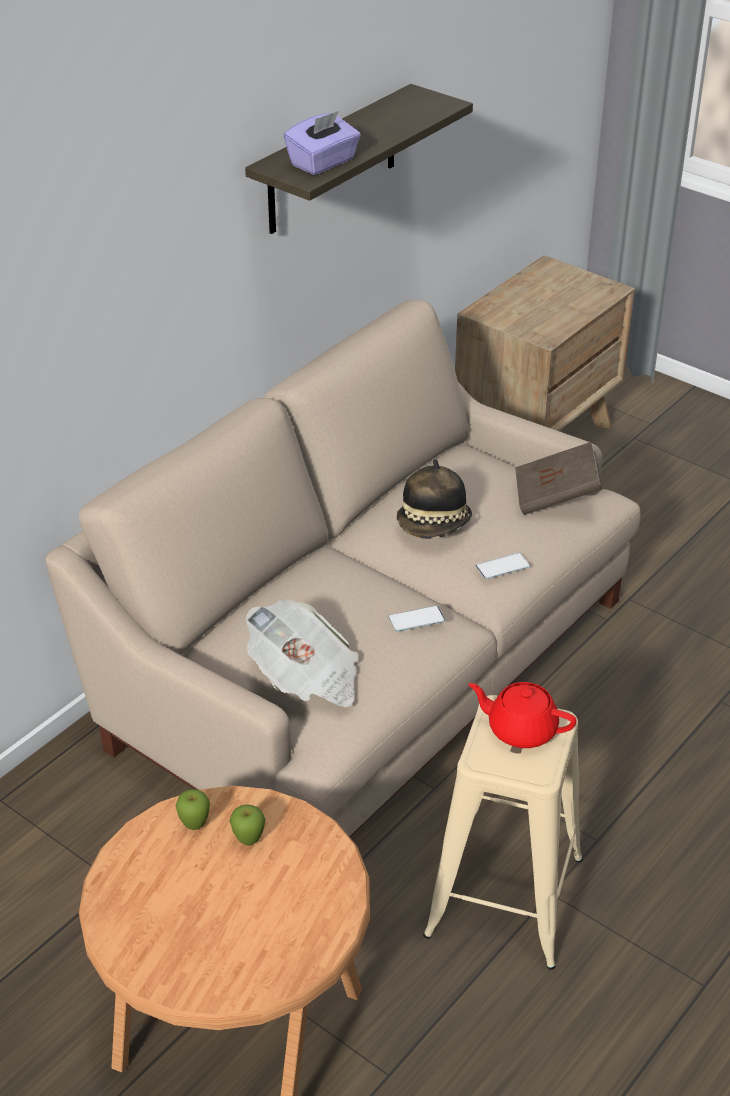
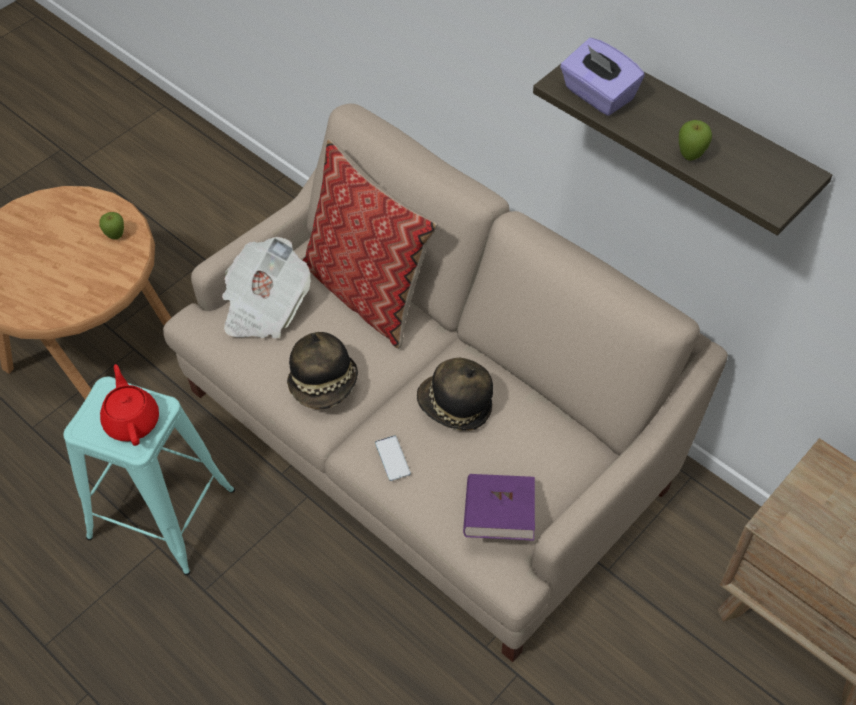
camera: 95 degrees right, 15 degrees up
(248, 841) = (94, 265): apple -> apple (690, 157)
(280, 596) = (368, 292): none -> pillow
(416, 619) = (324, 384): phone -> hat
(504, 896) = (161, 513): beige stool -> turquoise stool
(521, 729) = (132, 421): red teapot -> red teapot turned 45 degrees counterclockwise
(556, 496) = (499, 517): brown book -> purple book

